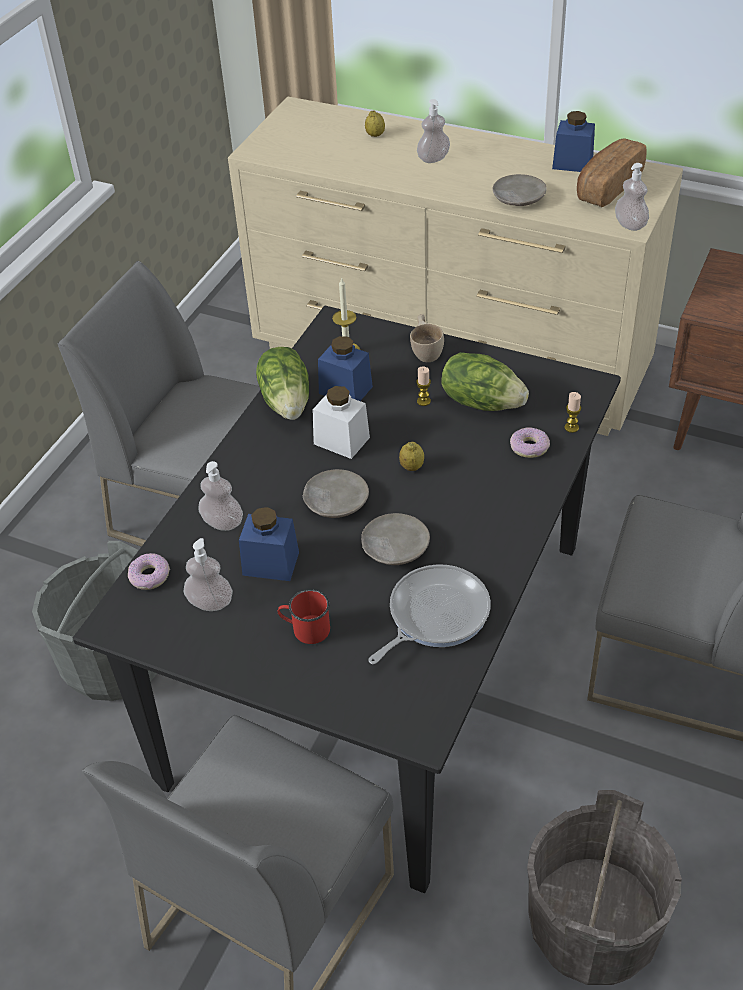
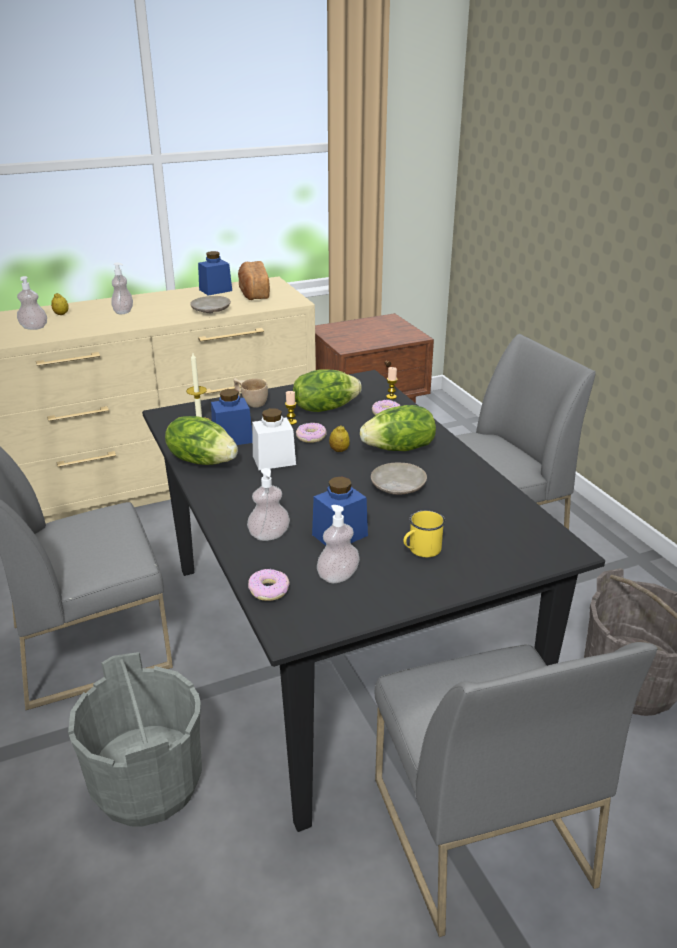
camera: 50 degrees left, 15 degrees down
(305, 629) = (421, 550): red mug -> yellow mug
(336, 501) = (324, 487): beige plate -> none
(413, 433) = (311, 437): none -> donut
(434, 615) = (475, 501): frying pan -> none
(468, 503) = (399, 449): none -> lettuce
(630, 225) = (294, 301): soap dispenser -> soap dispenser (34, 328)

